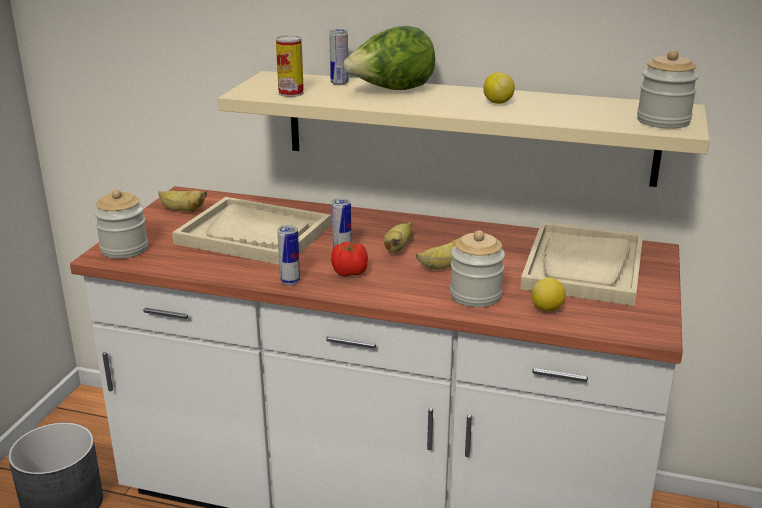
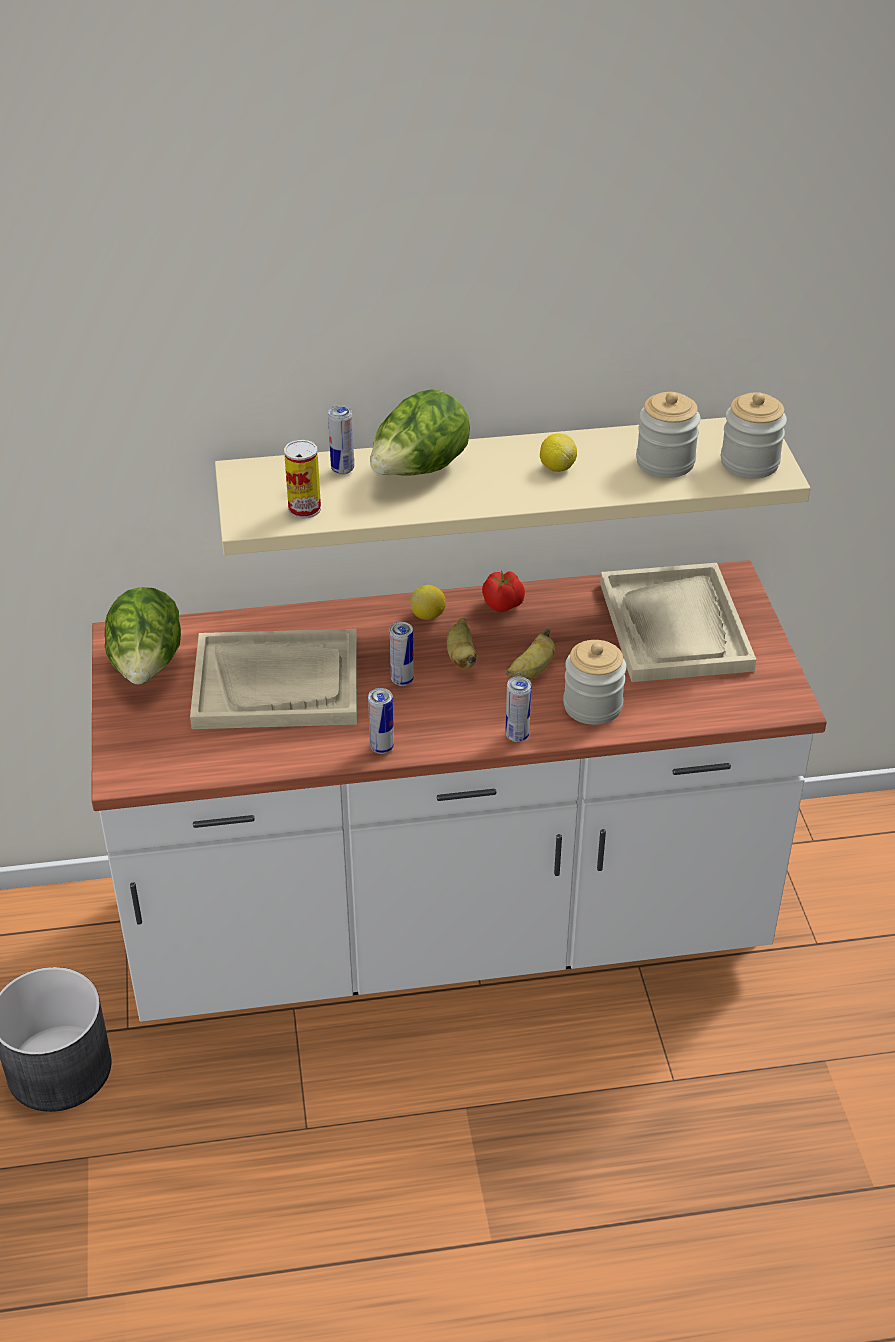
camera: 25 degrees left, 15 degrees up
(124, 249) = (139, 756): jar -> jar (665, 462)
(182, 210) = (147, 667): banana -> lettuce
(350, 273) = (437, 713): tomato -> tomato (503, 605)
(398, 298) = (517, 736): none -> can
(547, 309) = (675, 703): lemon -> lemon (428, 616)

